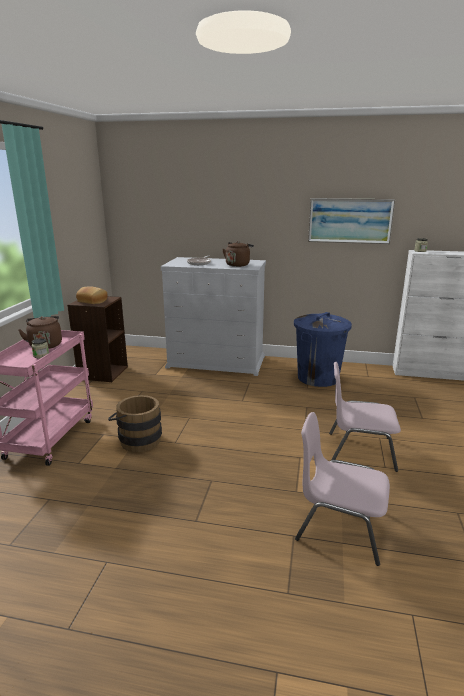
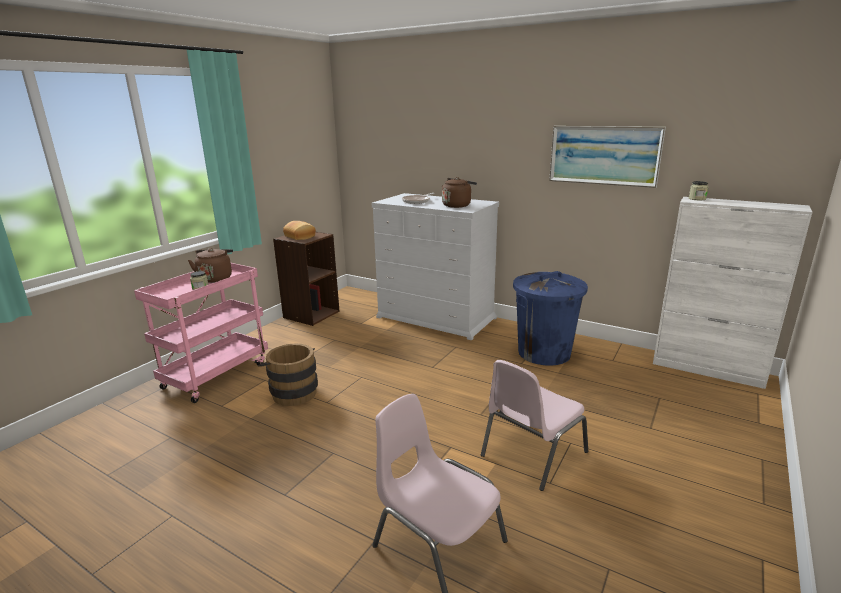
camera: 20 degrees right, 0 degrees up
(359, 450) = (531, 454): pink chair -> pink chair turned 75 degrees counterclockwise

